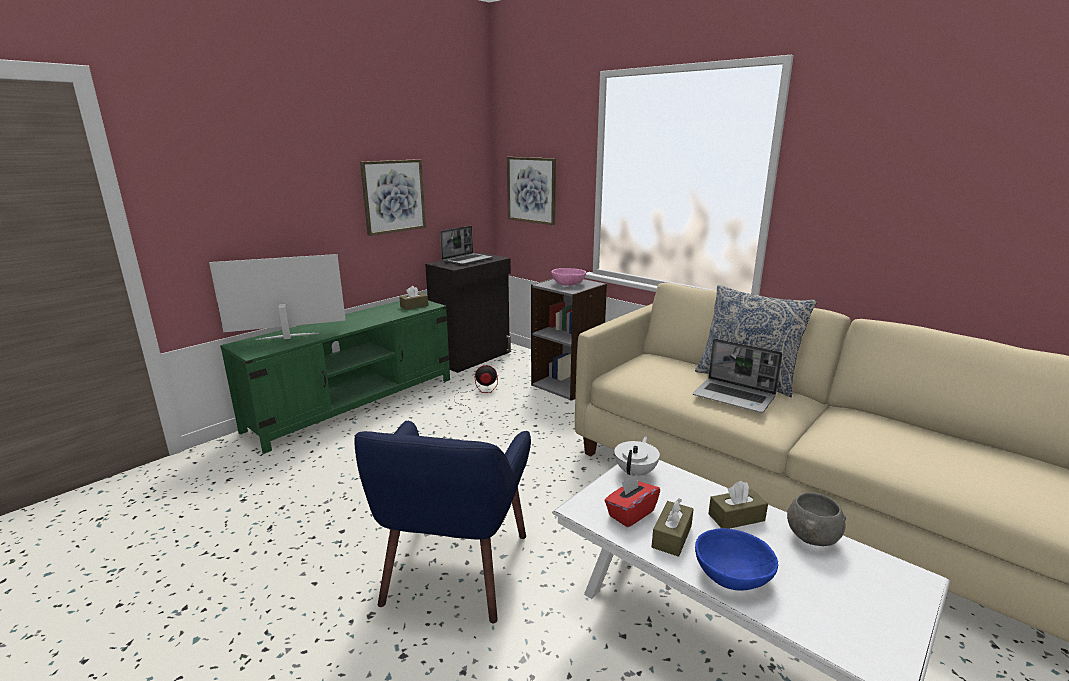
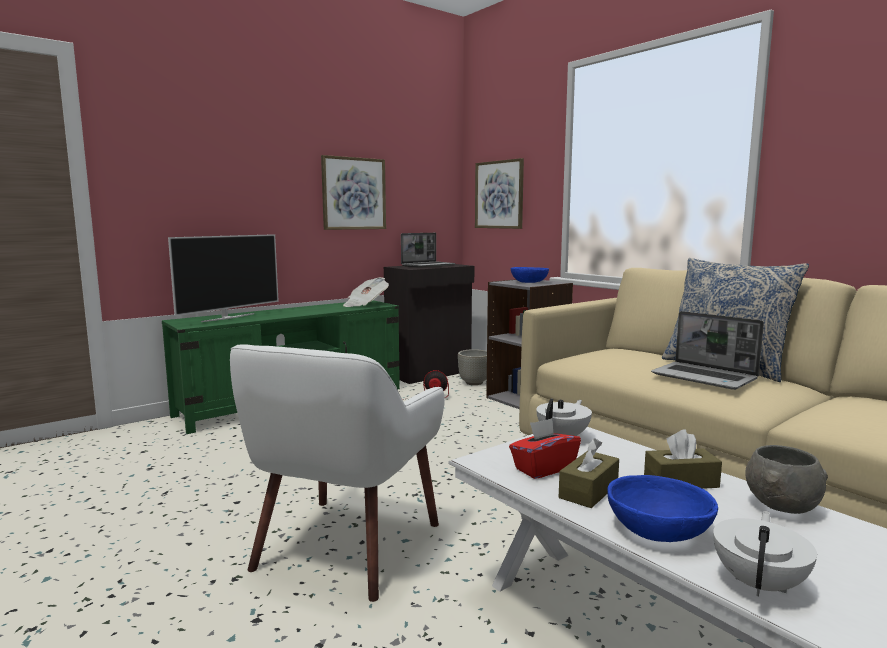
camera: 10 degrees right, 10 degrees down
(287, 337) = (228, 317): television -> television turned 135 degrees clockwise
(414, 306) = (365, 304): brown tissue box -> newspaper
(454, 569) = (345, 546): blue armchair -> white armchair
(516, 367) = (474, 383): none -> grey planter
(568, 284) = (528, 282): pink bowl -> blue bowl
(811, 622) = (760, 584): none -> white teapot

